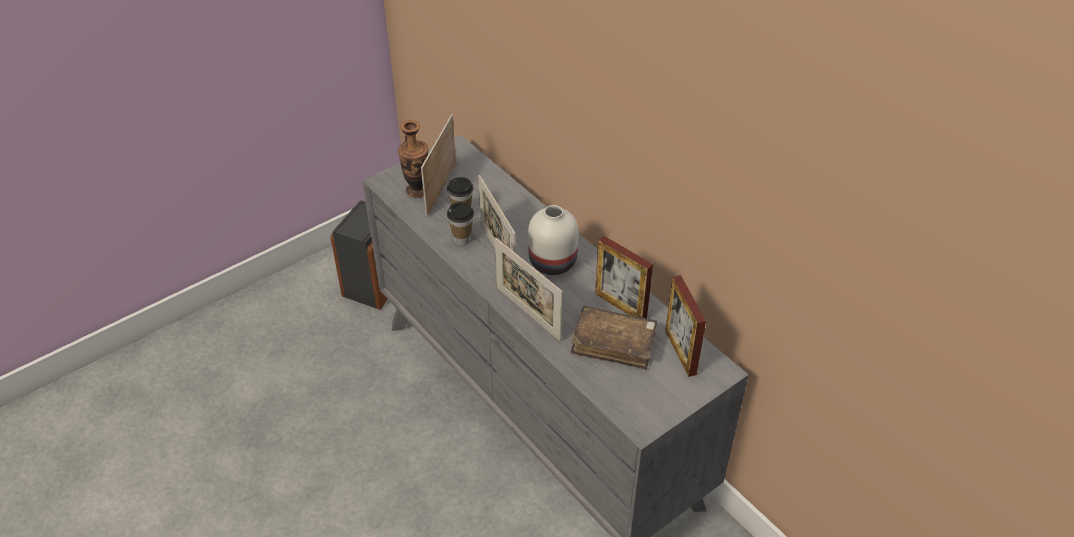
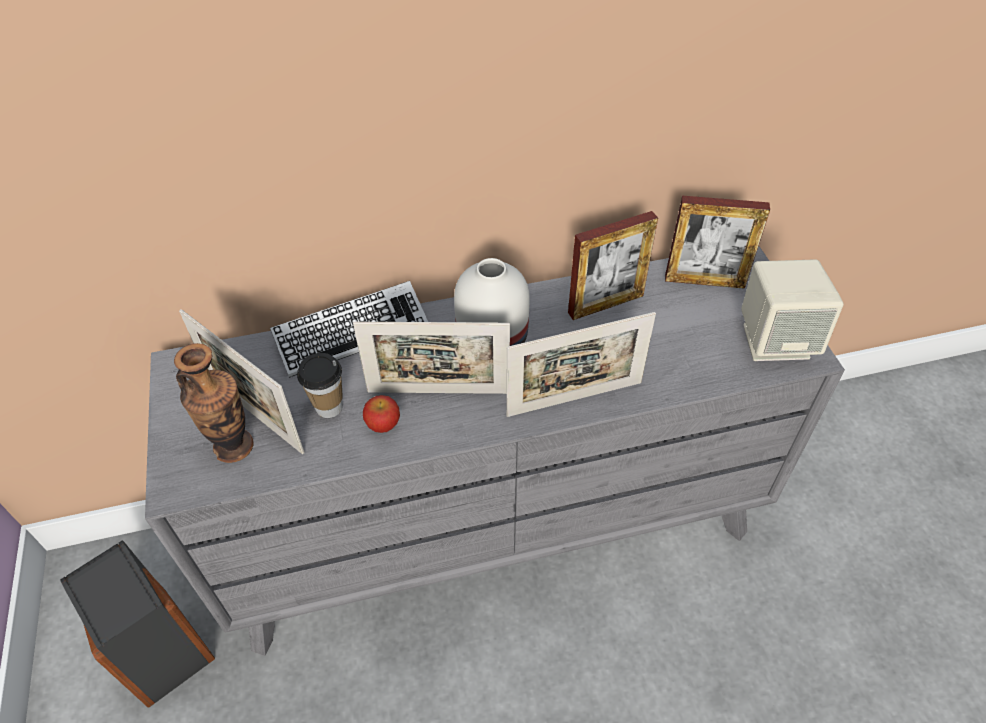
camera: 65 degrees left, 5 degrees up
(462, 239) = (383, 424): cup -> apple
(519, 202) = (352, 334): none -> keyboard
(614, 343) = (666, 333): brown book -> none
(644, 404) = (775, 340): none -> beige speaker

